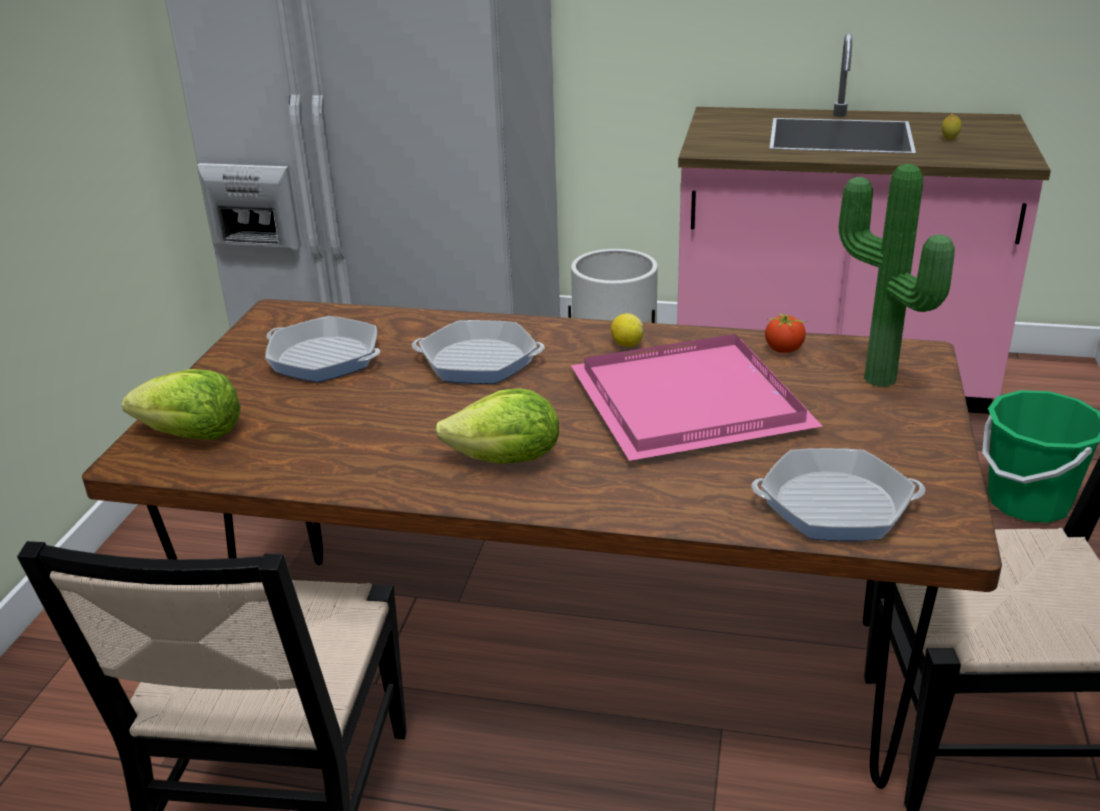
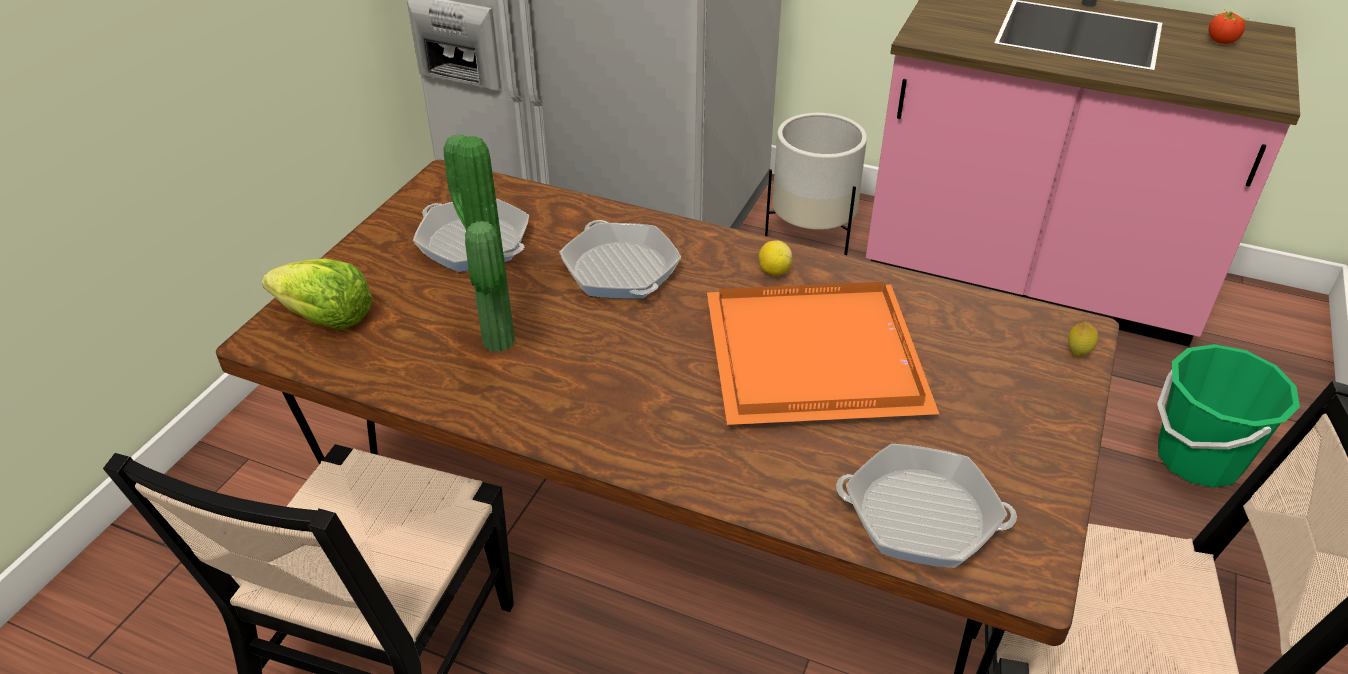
camera: 10 degrees right, 10 degrees up
(478, 361) = (620, 269): frying pan -> frying pan turned 135 degrees counterclockwise
(507, 460) = (610, 400): lettuce -> none
(694, 403) = (819, 359): pink tray -> orange tray
(784, 349) = (934, 303): tomato -> tomato (1222, 41)
(875, 381) = (1018, 360): potted plant -> potted plant (492, 343)
(949, 139) = (1199, 55): lemon -> lemon (1077, 353)

